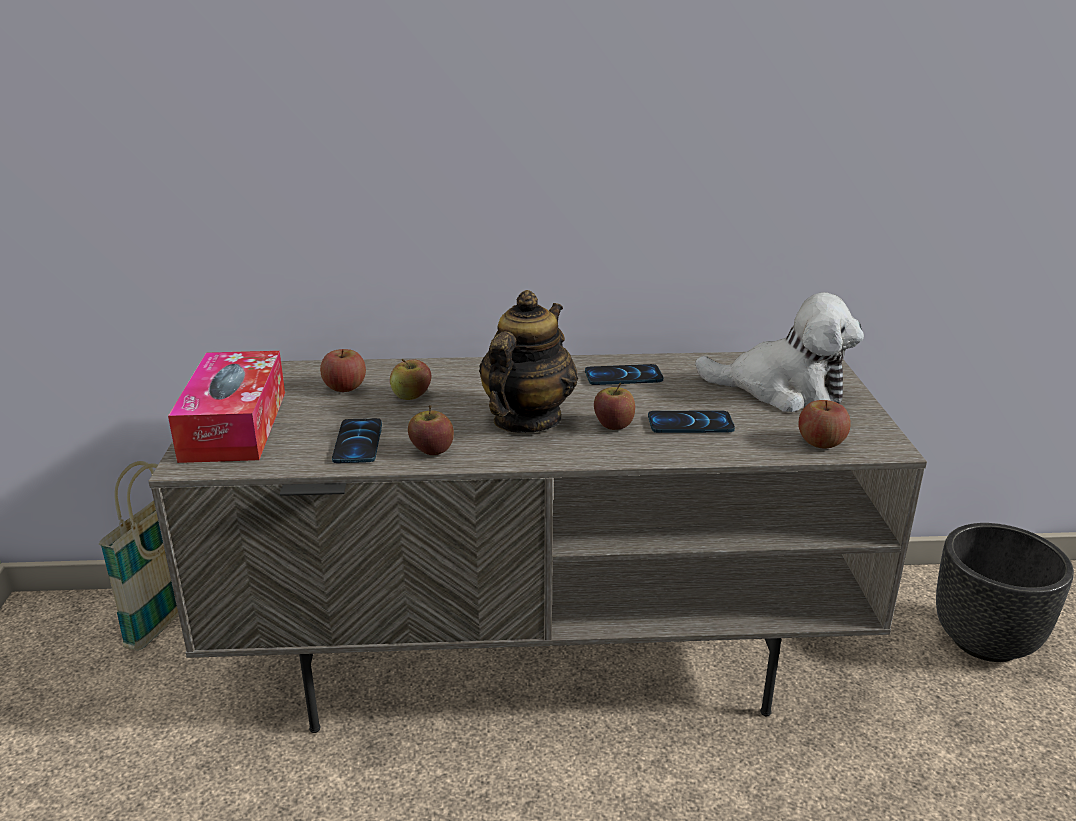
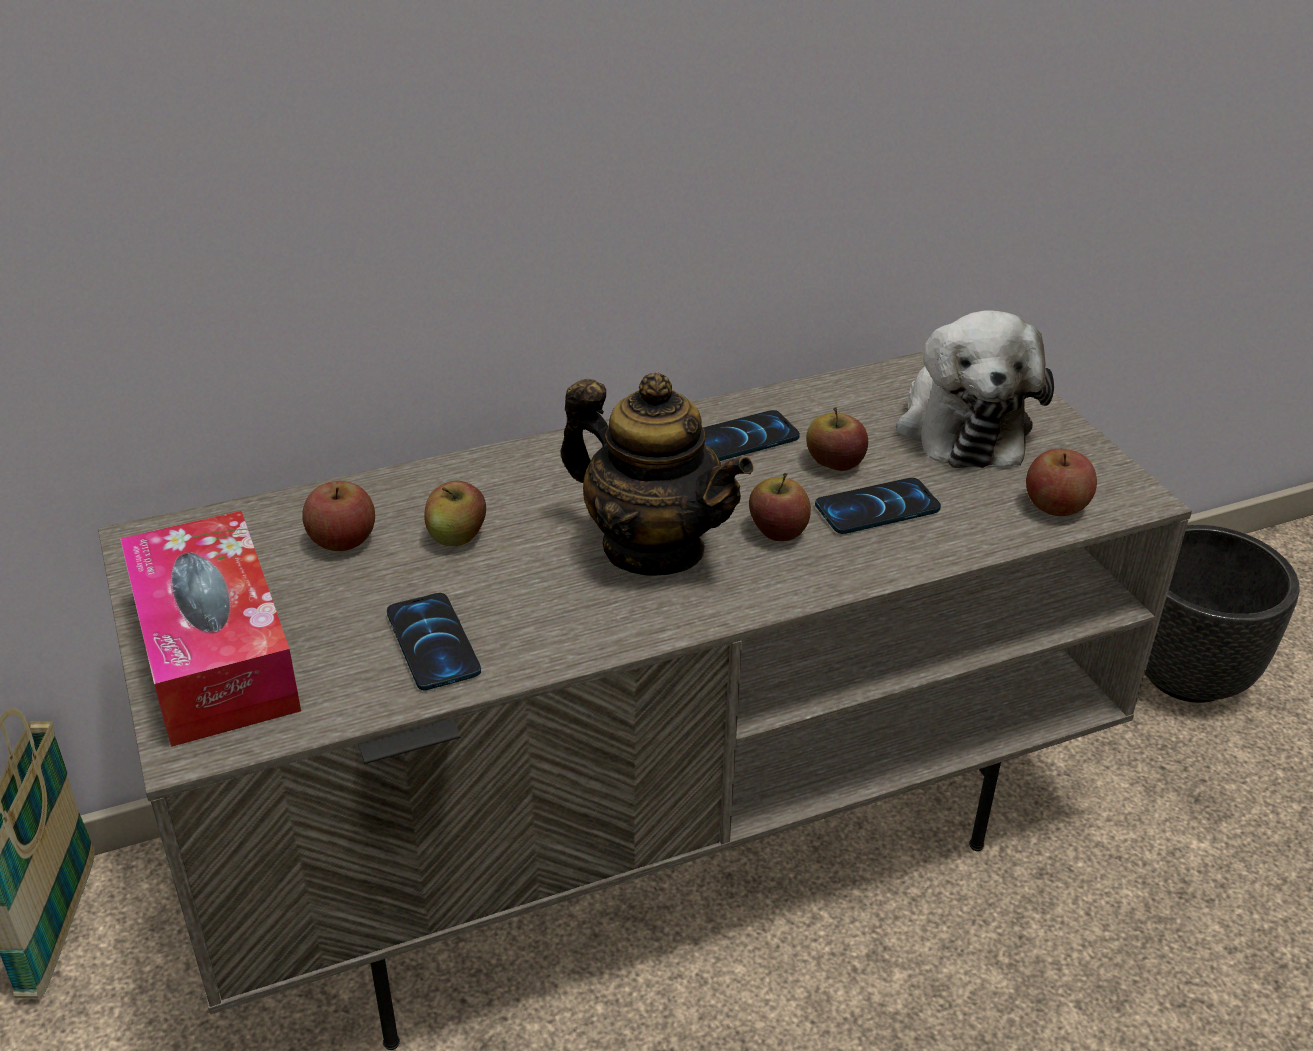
camera: 20 degrees left, 10 degrees up
(431, 450) = (551, 632): apple -> apple (834, 463)
(526, 420) = (653, 547): teapot -> teapot turned 120 degrees clockwise
(782, 390) = (962, 424): plush toy -> plush toy turned 90 degrees clockwise

